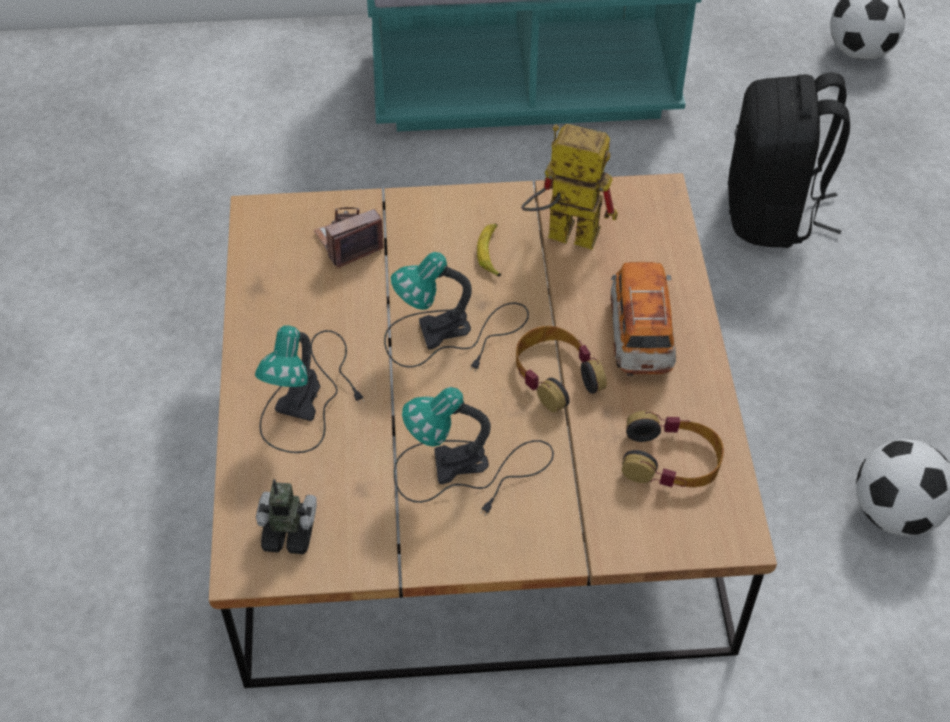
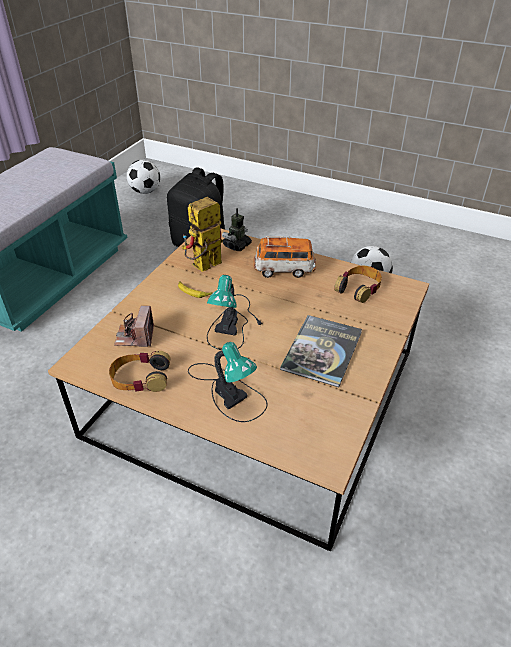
camera: 60 degrees left, 10 degrees down
(289, 533) = (318, 435): toy robot -> toy robot (237, 245)
(468, 470) = (322, 350): table lamp -> book
(556, 375) = (286, 301): headphones -> headphones (140, 378)
(640, 336) = (284, 269): toy car -> toy car turned 150 degrees clockwise

